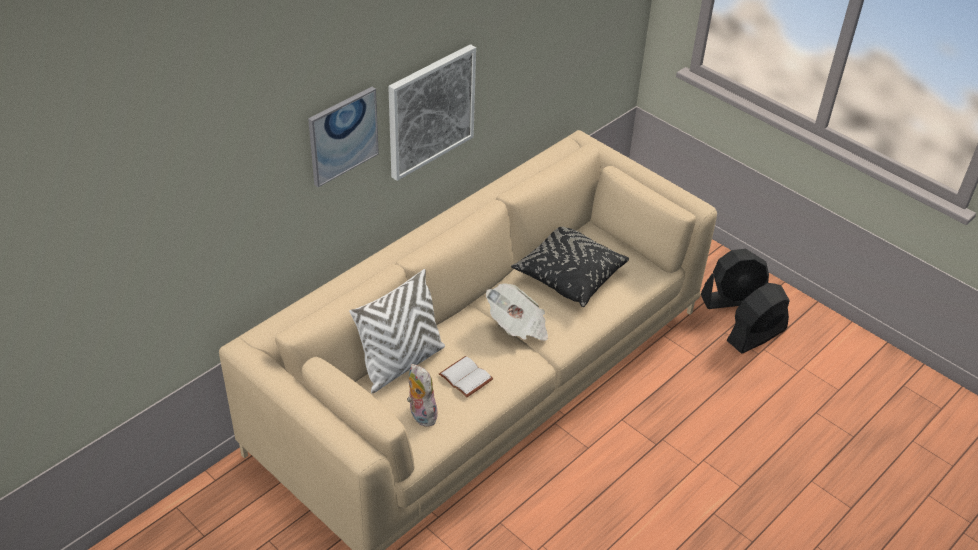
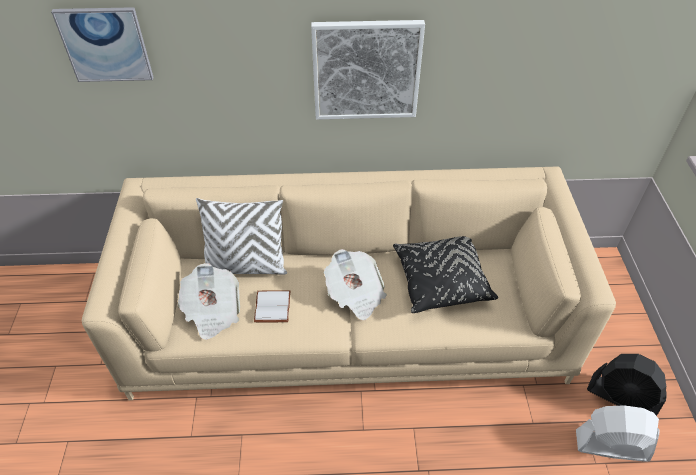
camera: 45 degrees right, 5 degrees up
(343, 135) = (254, 50): picture -> picture (105, 44)
(420, 414) = (212, 311): plush toy -> newspaper
(756, 335) = (611, 445): black fan -> white fan

